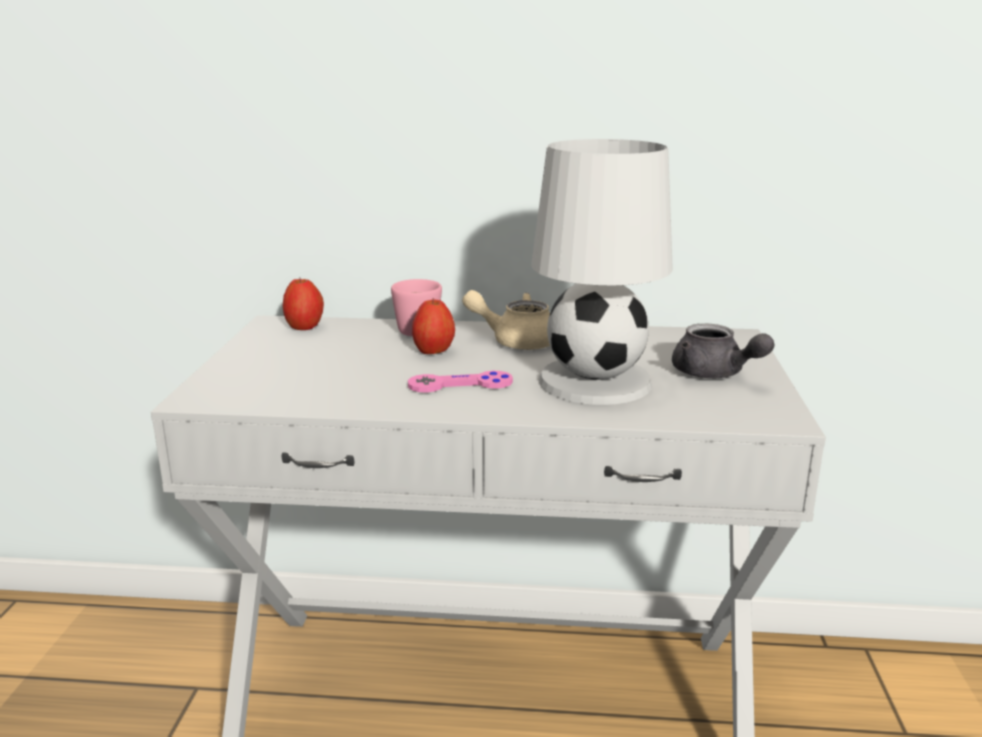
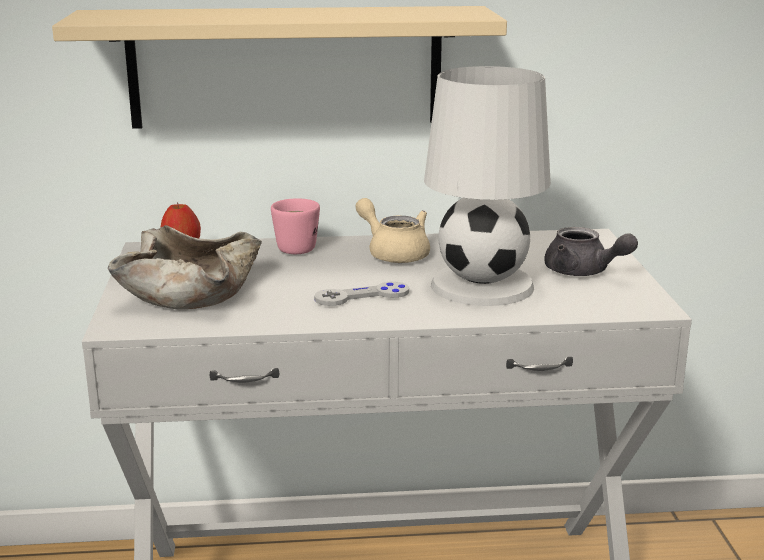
camera: 10 degrees left, 0 degrees up
(289, 368) = (191, 292): none -> beige bowl
(417, 143) = (285, 67): none -> beige shelf
(433, 351) = (321, 267): apple -> none
(460, 384) = (362, 296): pink game controller -> grey game controller
(516, 341) = (394, 253): beige teapot -> beige teapot turned 45 degrees clockwise

